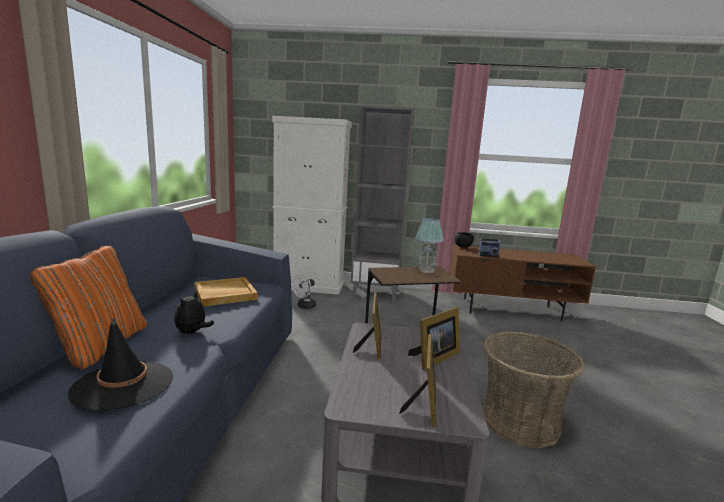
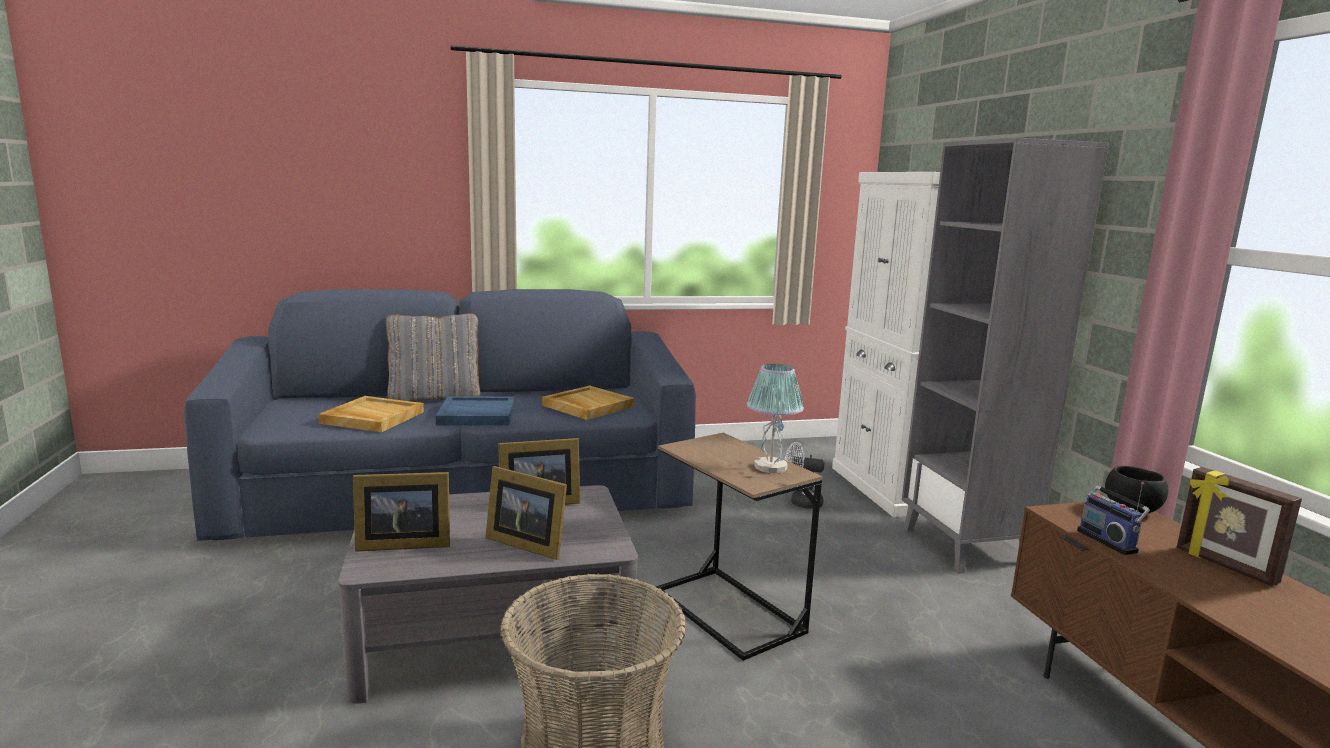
camera: 70 degrees right, 0 degrees up
(100, 345) = (435, 398): orange pillow -> grey pillow
(123, 385) = (372, 417): black hat -> beige tray
(192, 332) = (476, 415): plush toy -> blue tray
(505, 251) = (1225, 566): none -> picture frame

